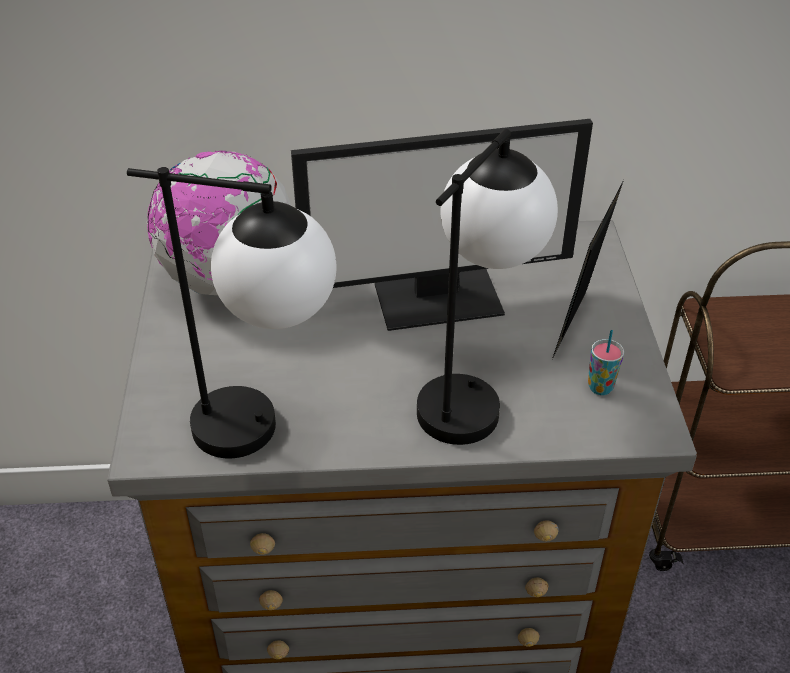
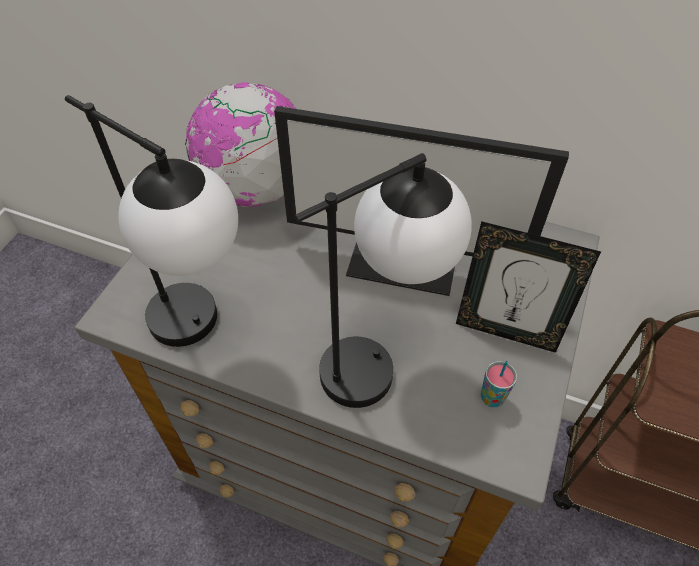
camera: 25 degrees right, 10 degrees up
(578, 327) = (506, 331): picture frame -> picture frame turned 120 degrees counterclockwise

